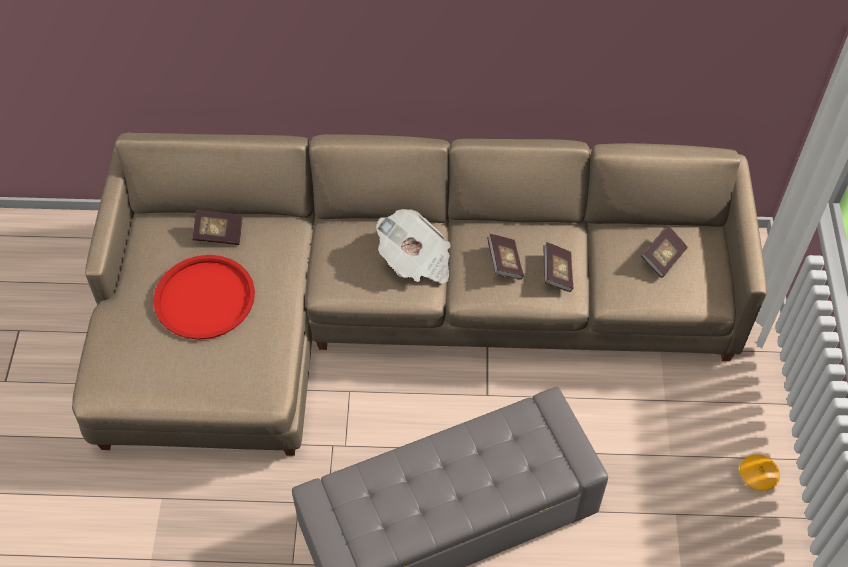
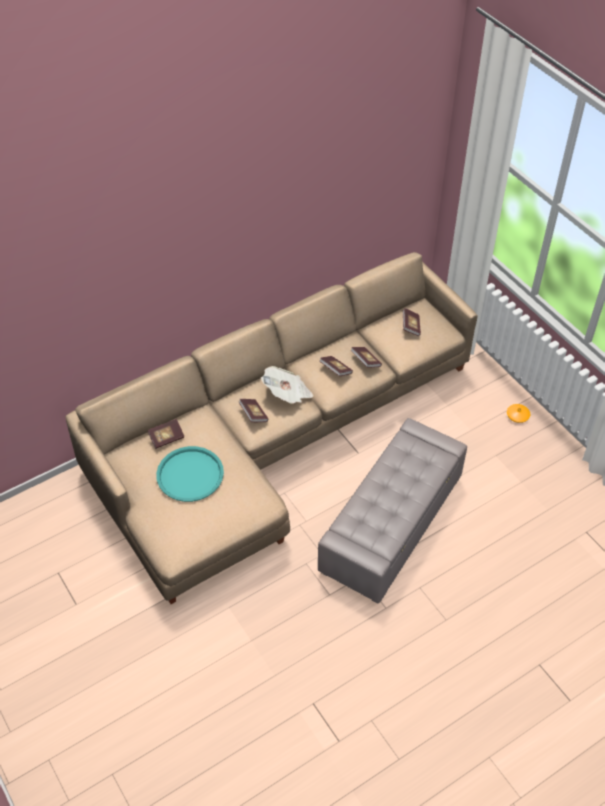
camera: 35 degrees left, 5 degrees down
(205, 298) = (190, 475): red tray -> turquoise tray
(348, 264) = (253, 415): none -> book

